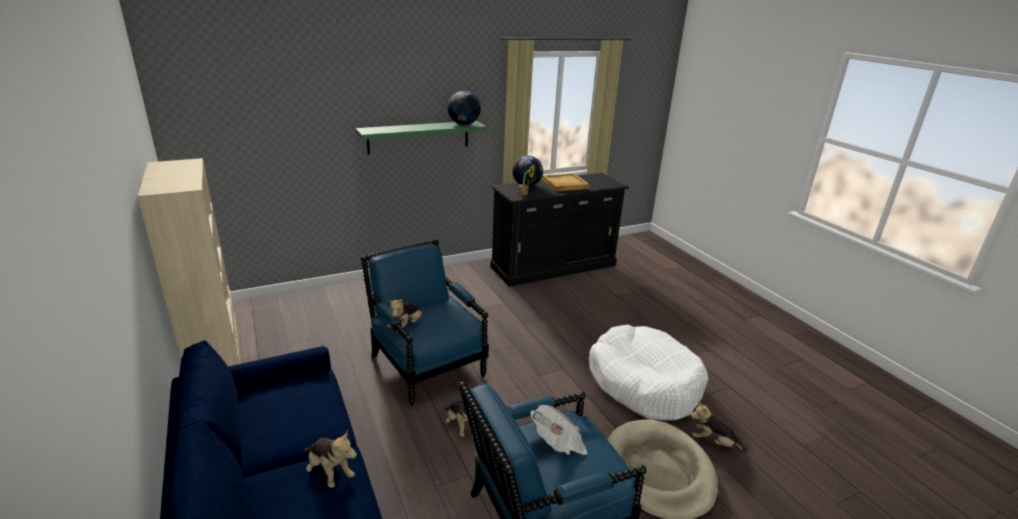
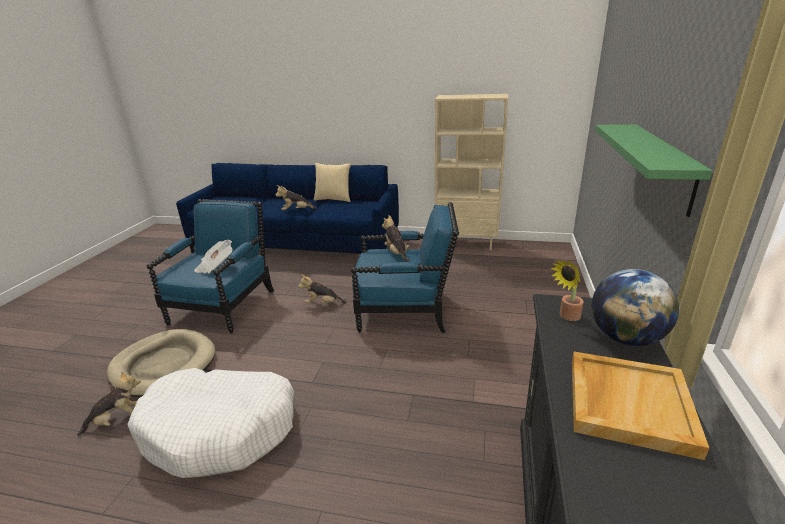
camera: 130 degrees right, 0 degrees up
(243, 452) = (334, 199): none -> pillow
(464, 124) = (662, 159): globe -> none

